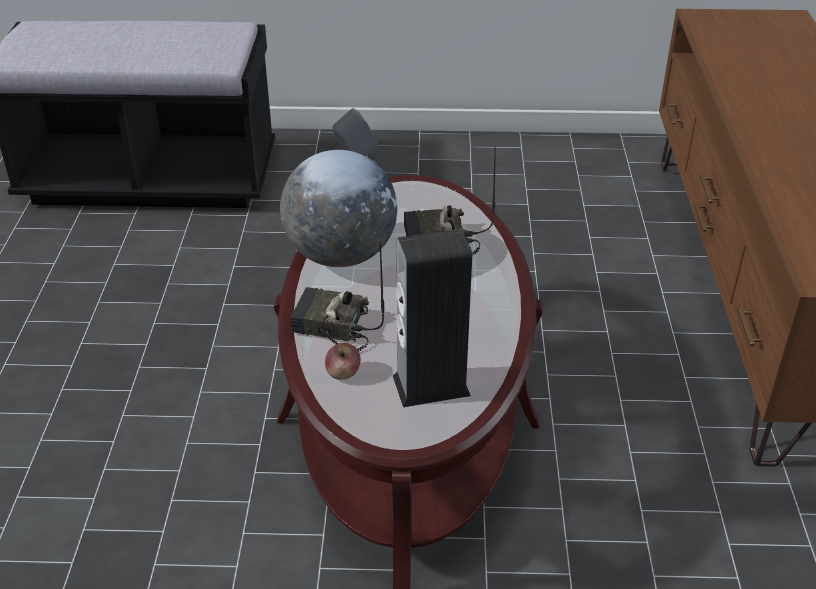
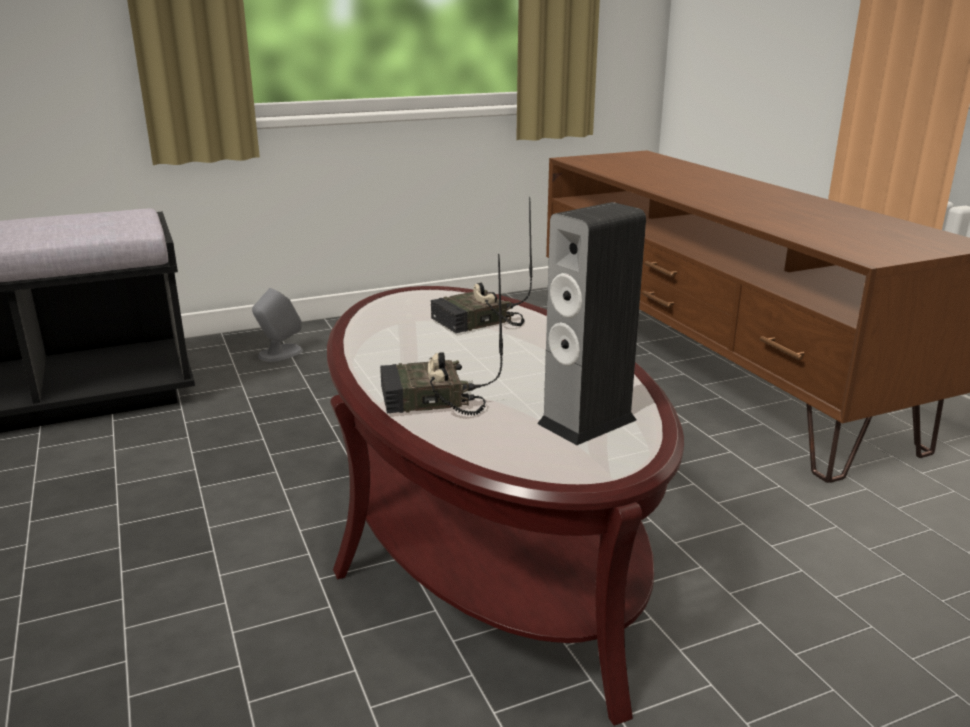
camera: 25 degrees left, 15 degrees down
(341, 255) = (384, 349): globe -> none
(343, 373) = (480, 433): apple -> none

